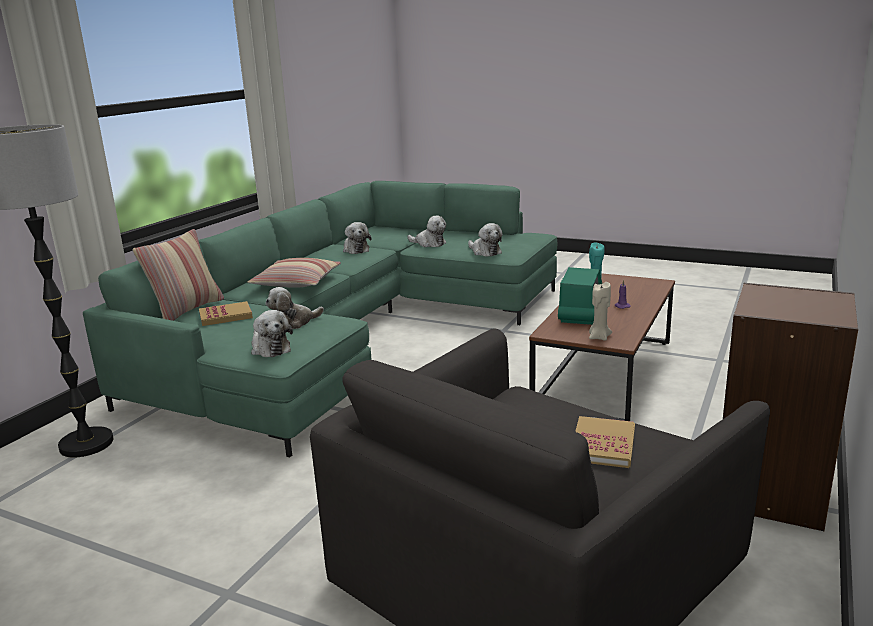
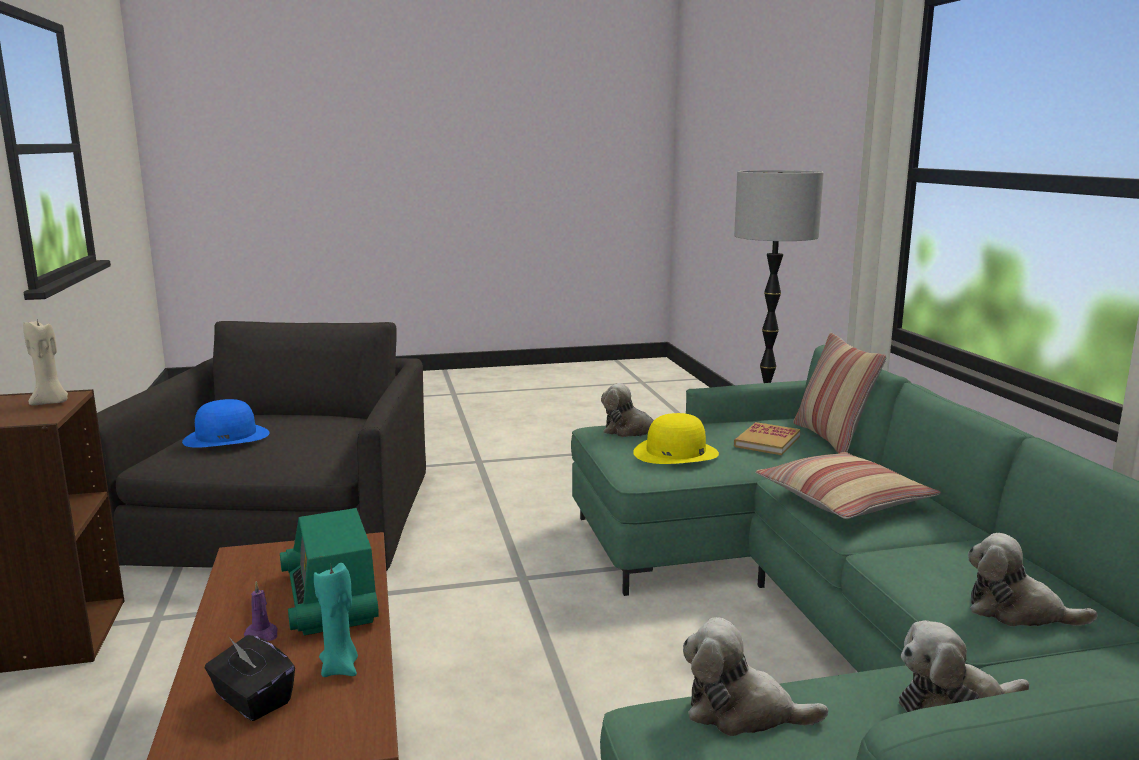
camera: 140 degrees right, 5 degrees down
(293, 323) = (675, 453): plush toy -> yellow hat
(599, 337) = (278, 554): beige candle -> beige candle (51, 403)
(603, 445) = (226, 437): book -> blue hat
(632, 290) = (252, 700): none -> black tissue box

